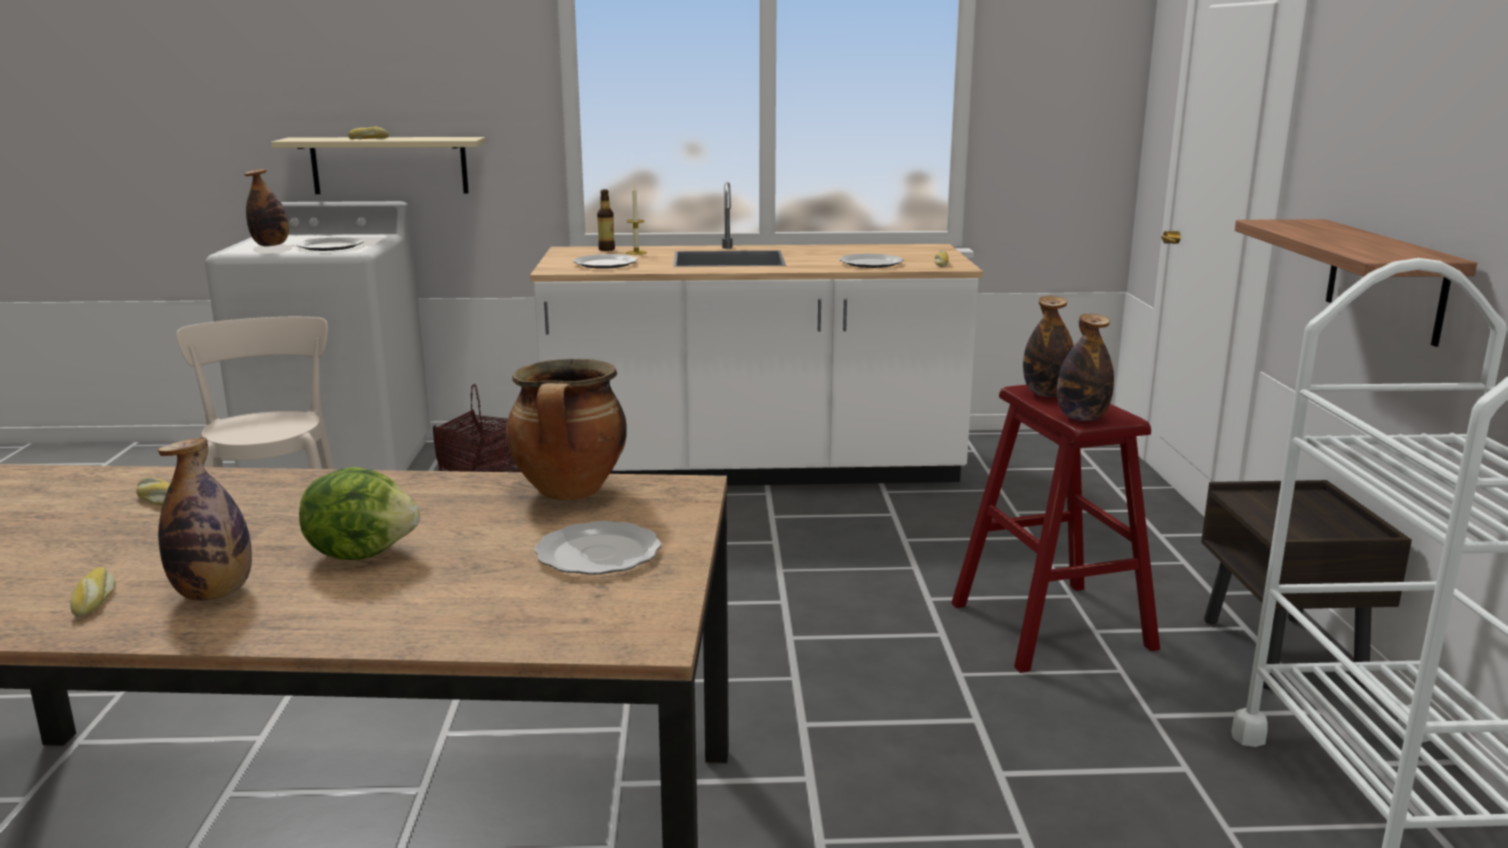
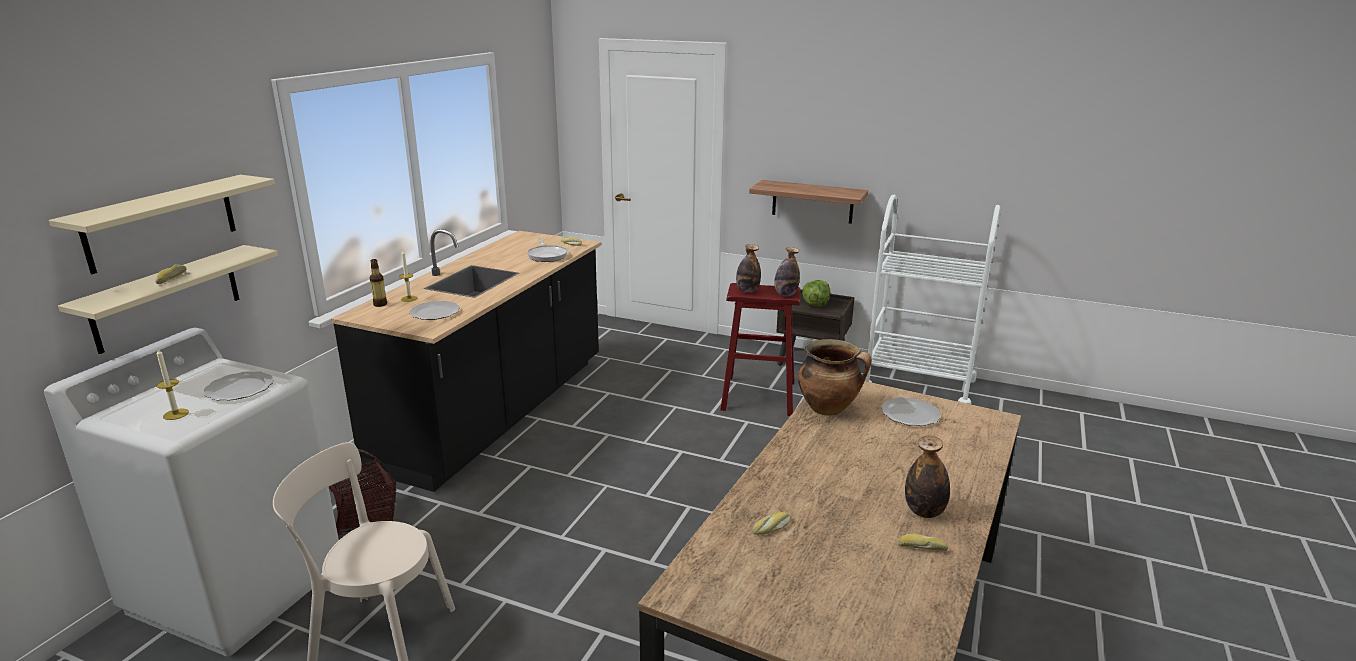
camera: 65 degrees left, 5 degrees up
(271, 245) = (176, 414): bottle -> candle
(362, 552) = (885, 468): lettuce -> lettuce (815, 304)
(396, 89) = (161, 222): none -> beige shelf
(754, 469) = (496, 412): white counter -> black counter
(872, 263) = (547, 255): plate -> frying pan

